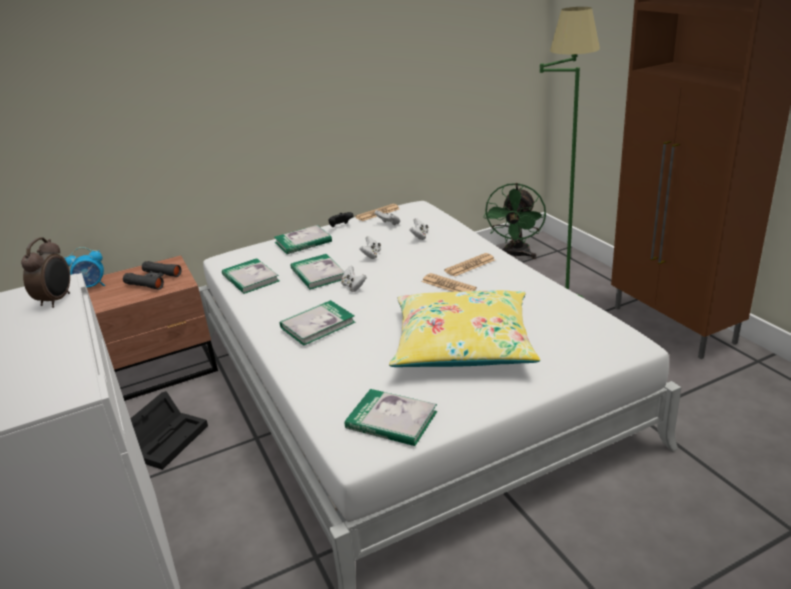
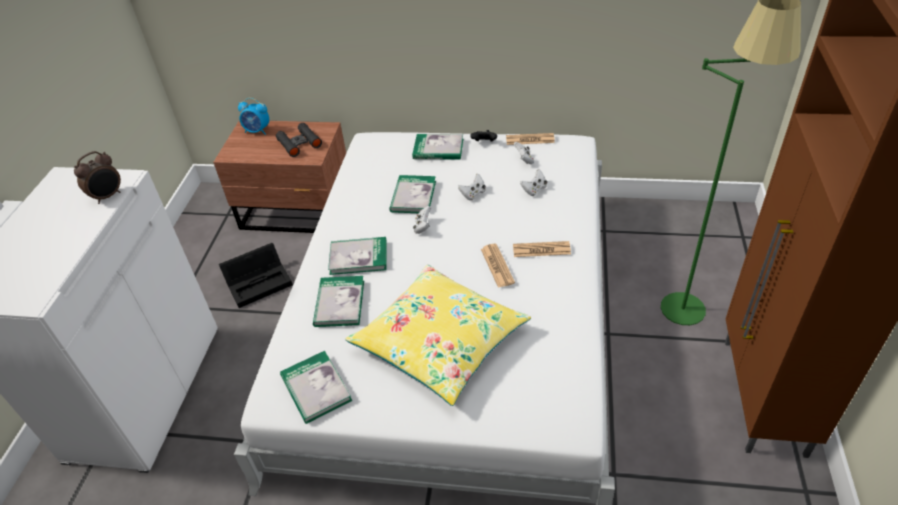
camera: 35 degrees right, 15 degrees up
(250, 278) = (364, 175): book -> book (339, 303)
(516, 255) = (692, 223): green fan -> none

